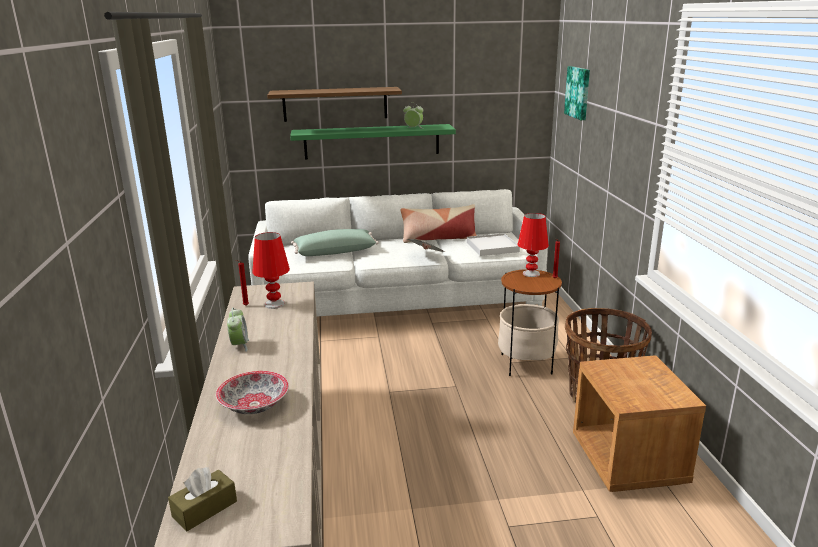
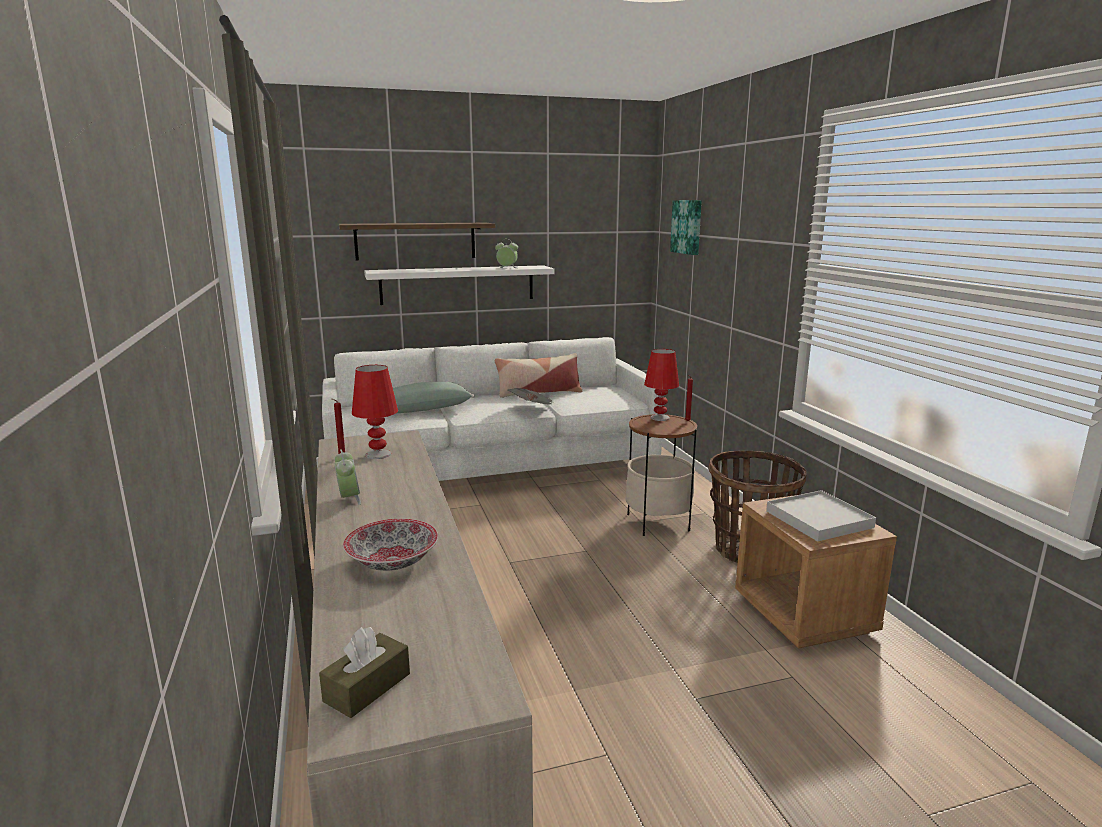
camera: 10 degrees left, 5 degrees down
(372, 141) = (458, 284): green shelf -> white shelf
(492, 247) = (601, 398): white tray -> white tray (818, 519)

